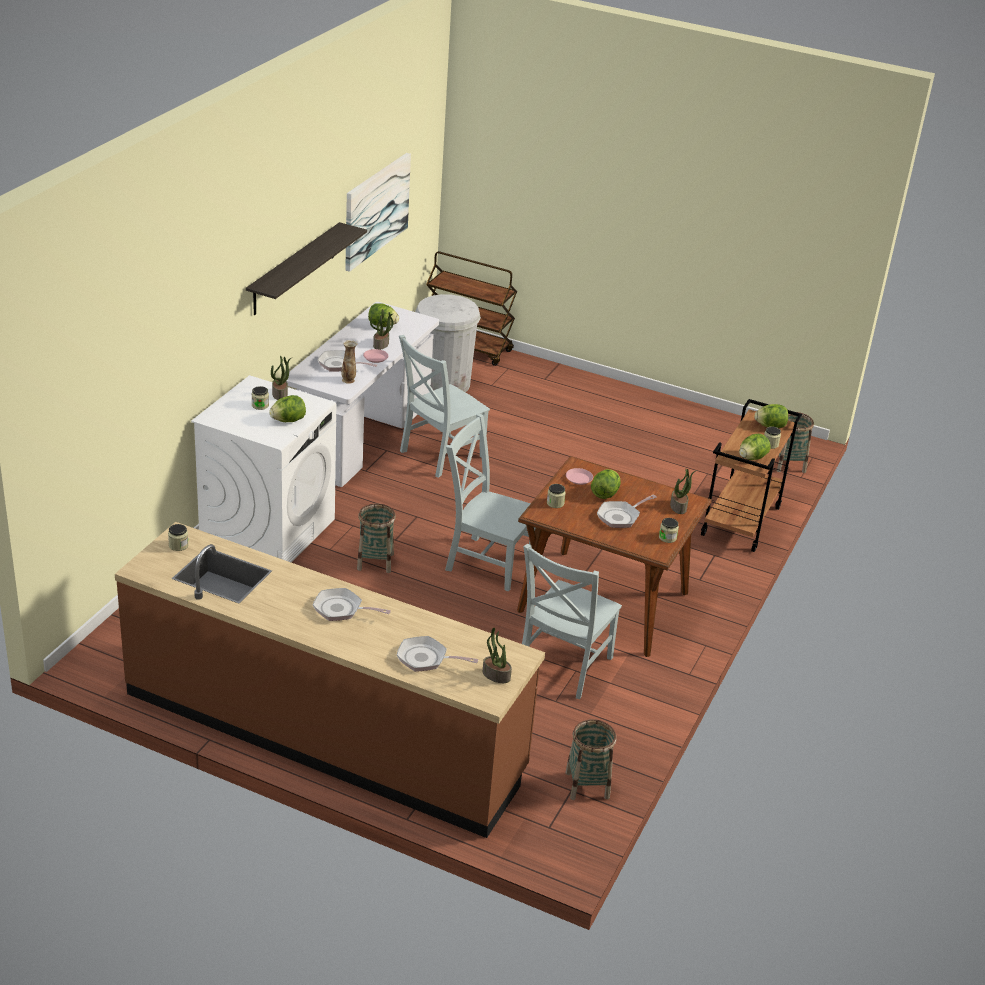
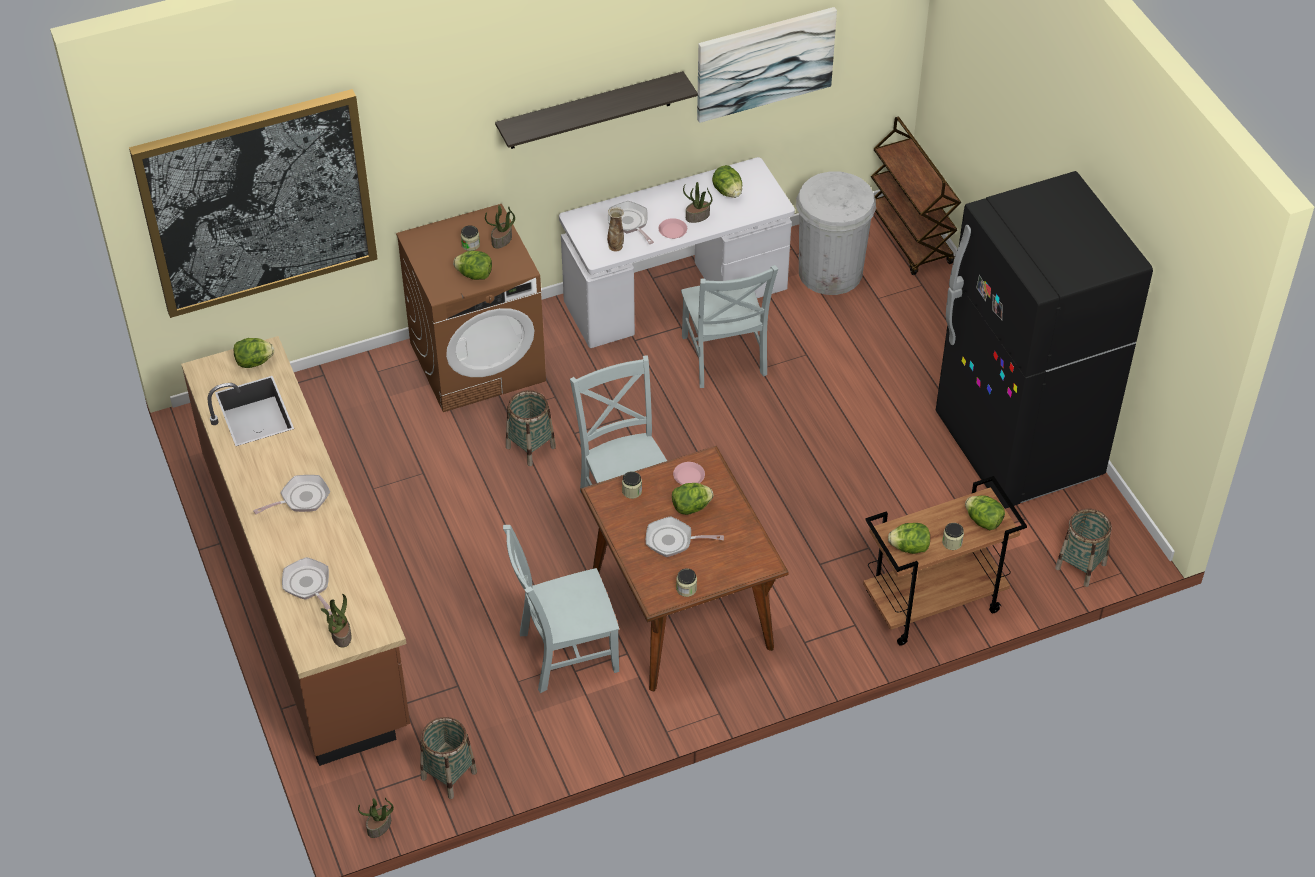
camera: 45 degrees right, 15 degrees up
(106, 404) = (257, 202): none -> picture
(178, 545) = (254, 362): jar -> lettuce
(268, 530) = (478, 361): white washing machine -> brown washing machine
(341, 609) = (301, 498): frying pan -> frying pan turned 90 degrees clockwise
(439, 455) = (724, 359): grey chair -> grey chair turned 105 degrees counterclockwise
(675, 423) = (1018, 448): none -> black fridge
(678, 507) = (742, 562): potted plant -> potted plant (379, 827)

